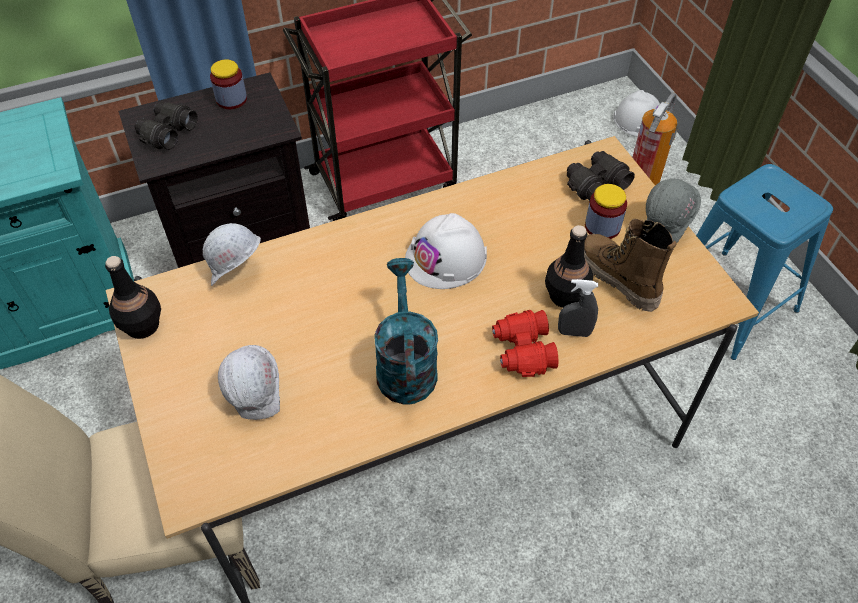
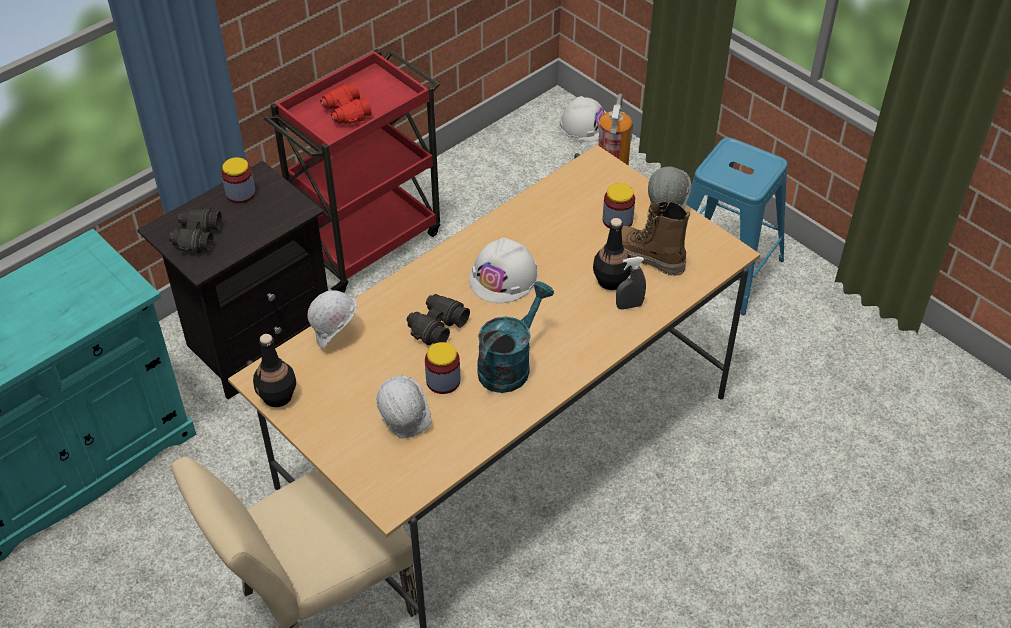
camera: 20 degrees left, 5 degrees down
(322, 361) = (443, 381): none -> jar
(405, 364) = (509, 364): turquoise watering can -> turquoise watering can turned 60 degrees clockwise
(522, 351) = (596, 329): red binoculars -> red binoculars (345, 113)
(595, 184) = (598, 188): black binoculars -> black binoculars (436, 326)

